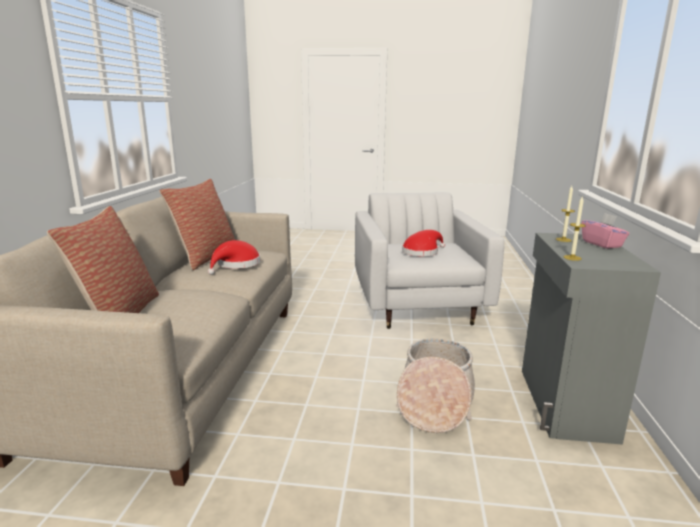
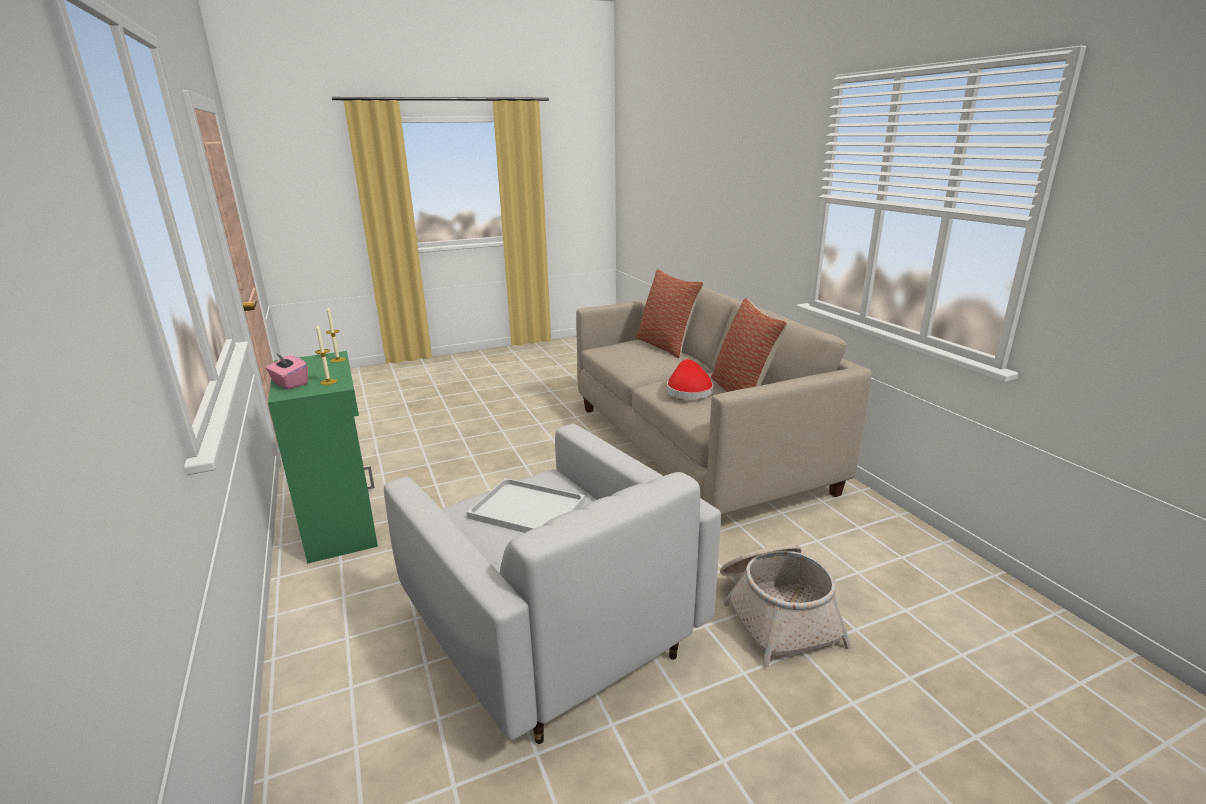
camera: 150 degrees right, 5 degrees up
(422, 252) = (529, 509): red hat -> white tray
(434, 401) = (465, 488): basket -> basket (776, 613)
(564, 403) = (342, 522): grey cabinet -> green cabinet

